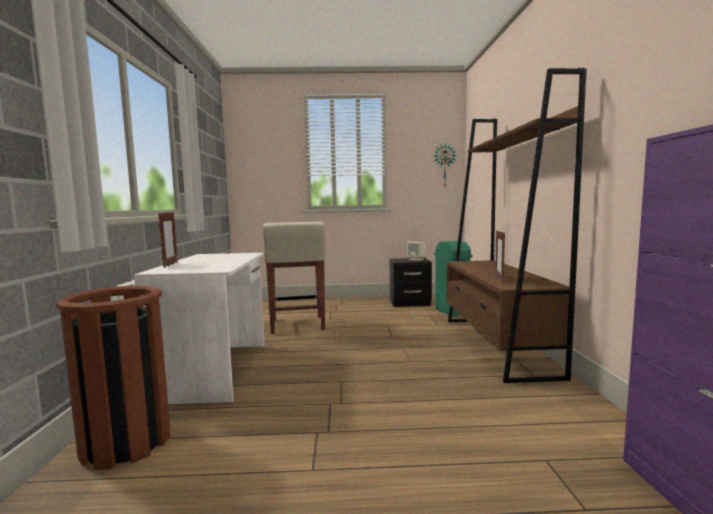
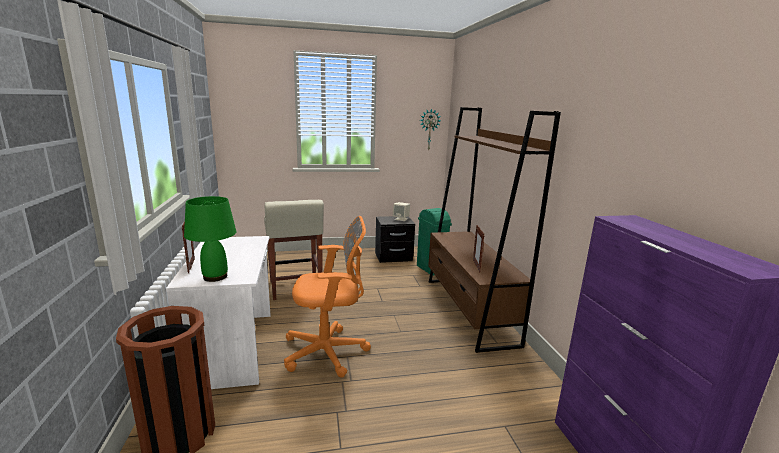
camera: 10 degrees left, 10 degrees up
(189, 269) = (214, 277): none -> green table lamp
(320, 377) = (329, 352): none -> orange office chair

